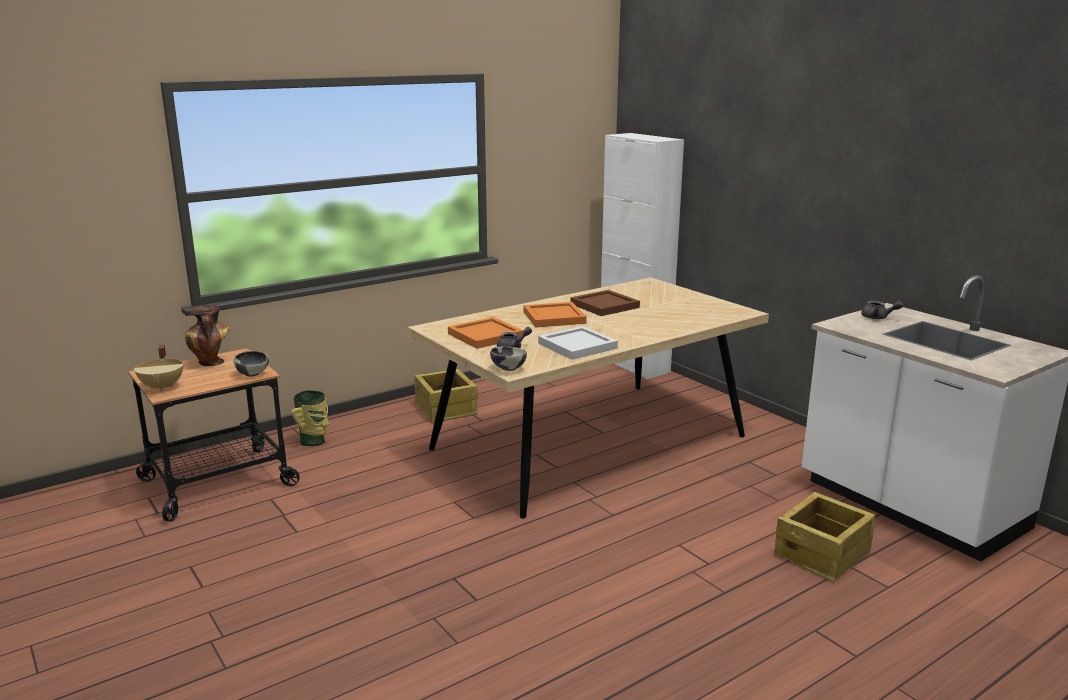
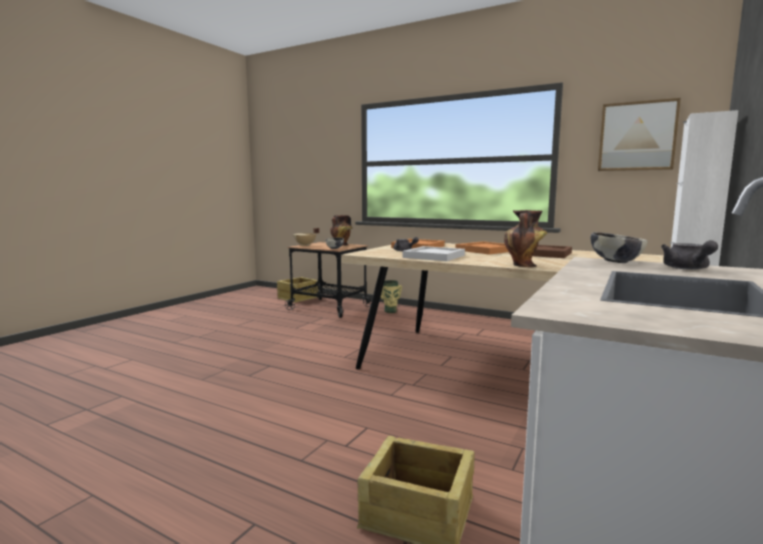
camera: 65 degrees right, 10 degrees down
(445, 409) = (475, 324): crate -> crate (297, 298)
(508, 368) = (363, 252): bowl -> bowl (615, 262)
(555, 142) = (637, 136): none -> picture
(671, 330) = (524, 265): none -> vase

